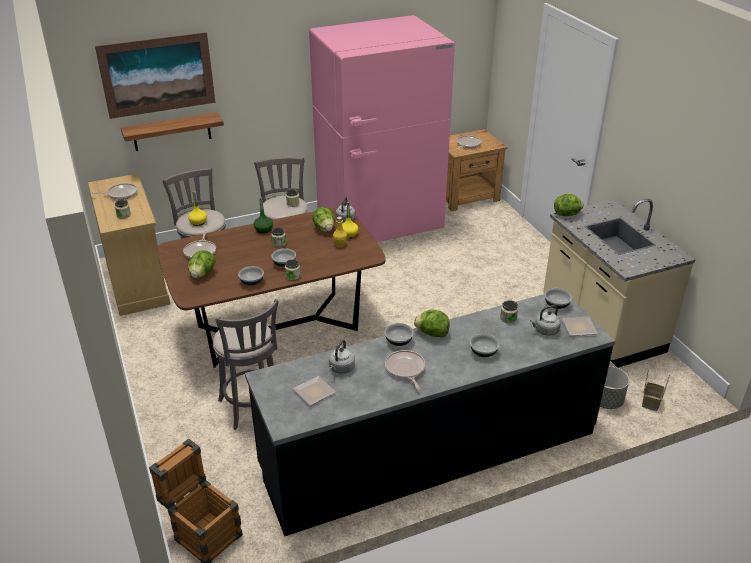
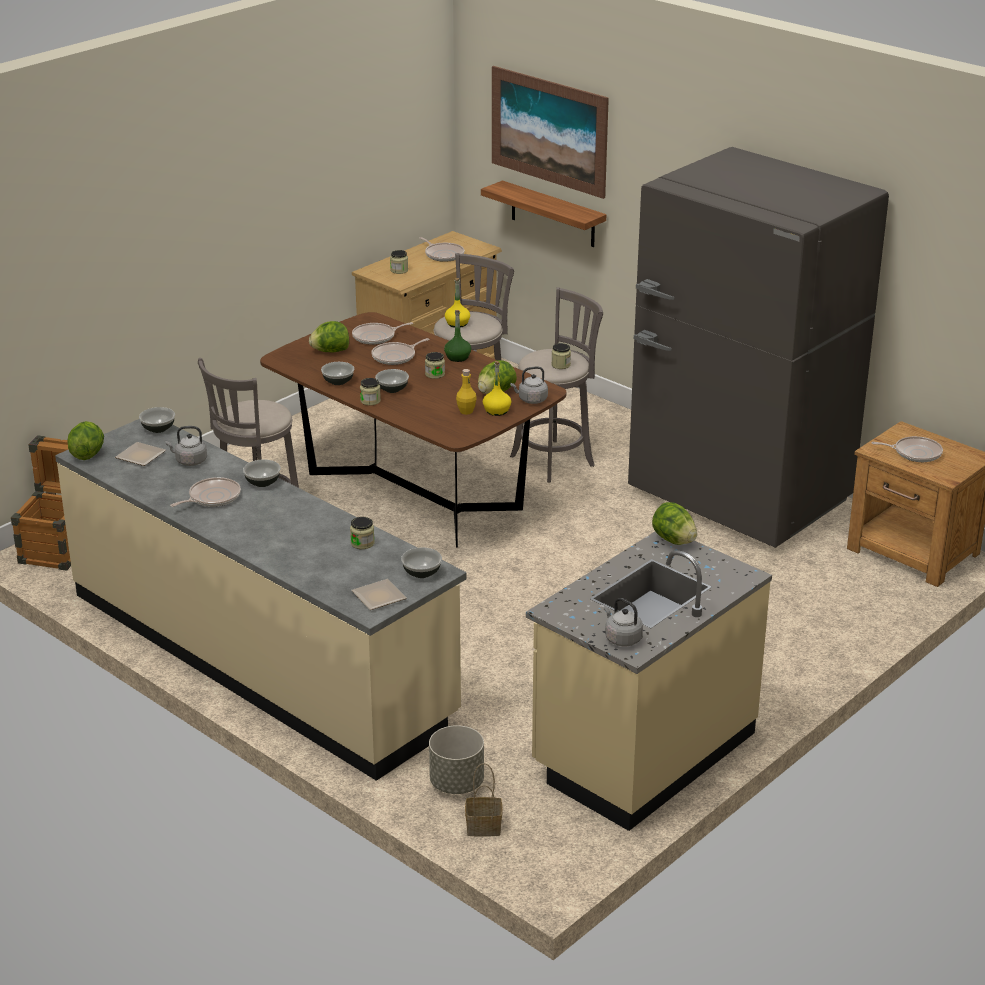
camera: 65 degrees right, 5 degrees down
(238, 251) = (396, 356): none -> frying pan
(380, 223) = (739, 498): pink fridge -> grey fridge
(429, 450) = (261, 655): black counter -> beige counter
(432, 333) = (292, 499): lettuce -> lettuce (87, 454)
(483, 352) = (277, 539): bowl -> bowl (158, 428)
(545, 331) = (353, 573): grey kettle -> grey kettle (621, 638)

